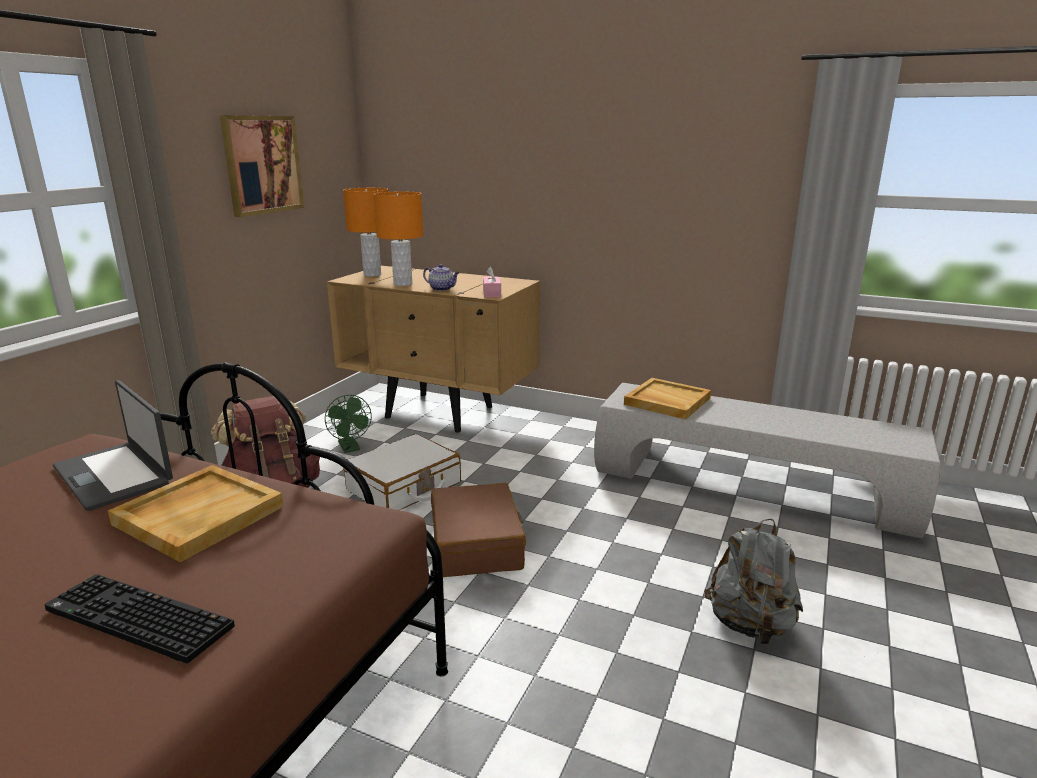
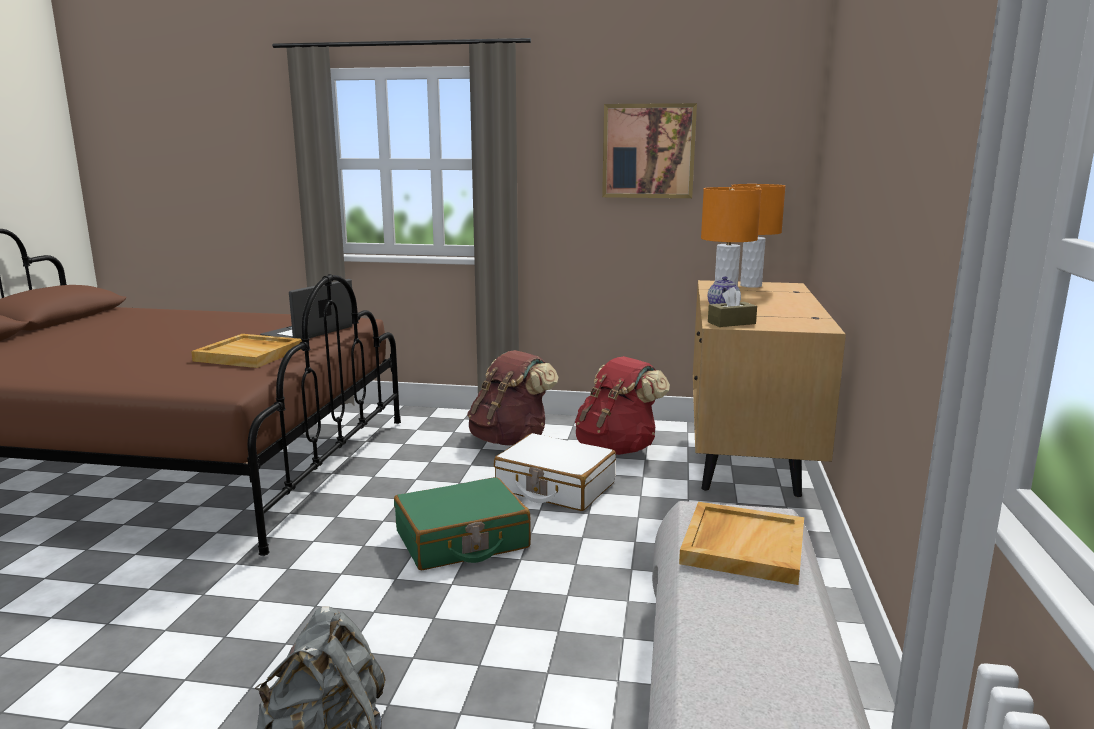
camera: 75 degrees right, 5 degrees down
(134, 620) = (135, 364): keyboard -> none
(350, 448) = (617, 448): green fan -> red backpack
(477, 544) = (462, 540): brown suitcase -> green suitcase
(492, 293) = (731, 323): pink tissue box -> brown tissue box

